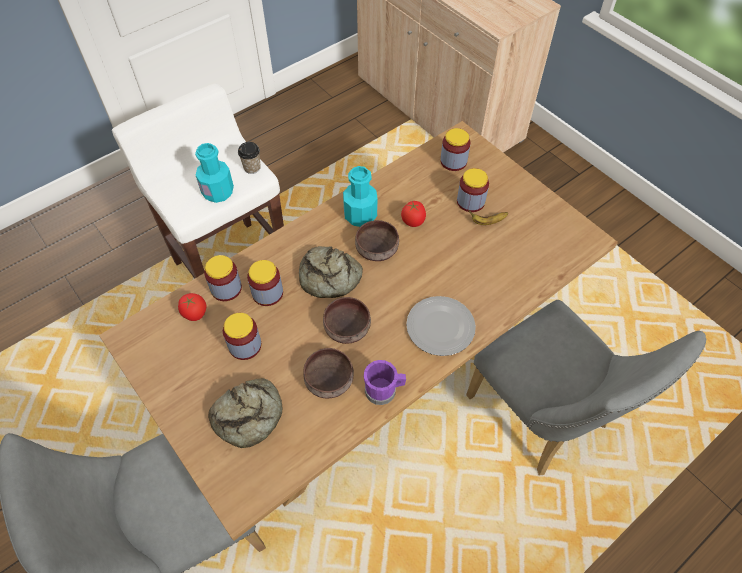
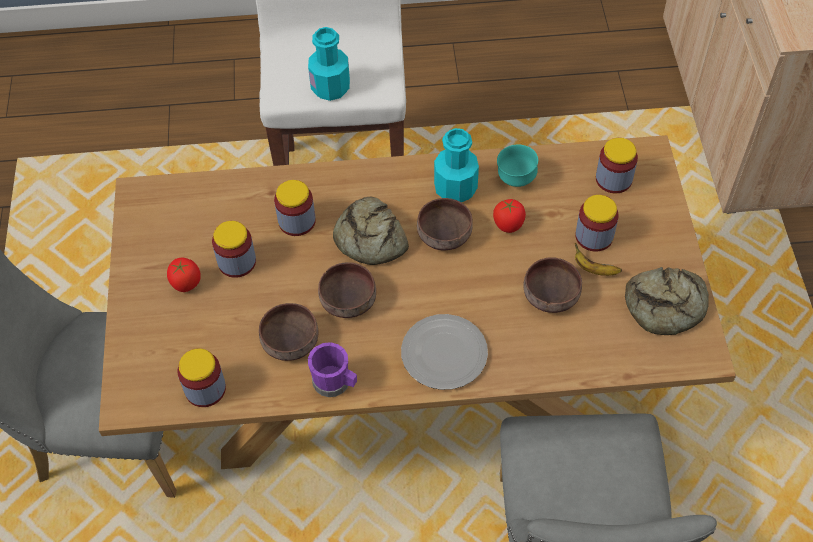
camera: 35 degrees right, 0 degrees up
(195, 314) = (213, 204): tomato -> tomato (186, 283)
(226, 288) = (261, 195): jar -> jar (205, 389)
(249, 416) = (192, 332): bread -> bread (666, 306)
(252, 168) = (385, 77): cup -> none
(394, 190) = (515, 179): none -> turquoise bowl
(475, 250) = (551, 294): none -> brown bowl

